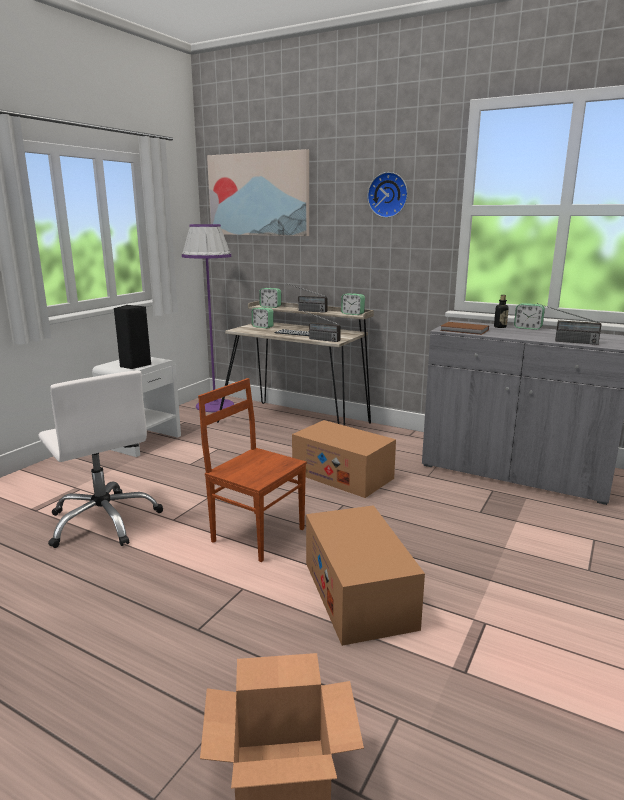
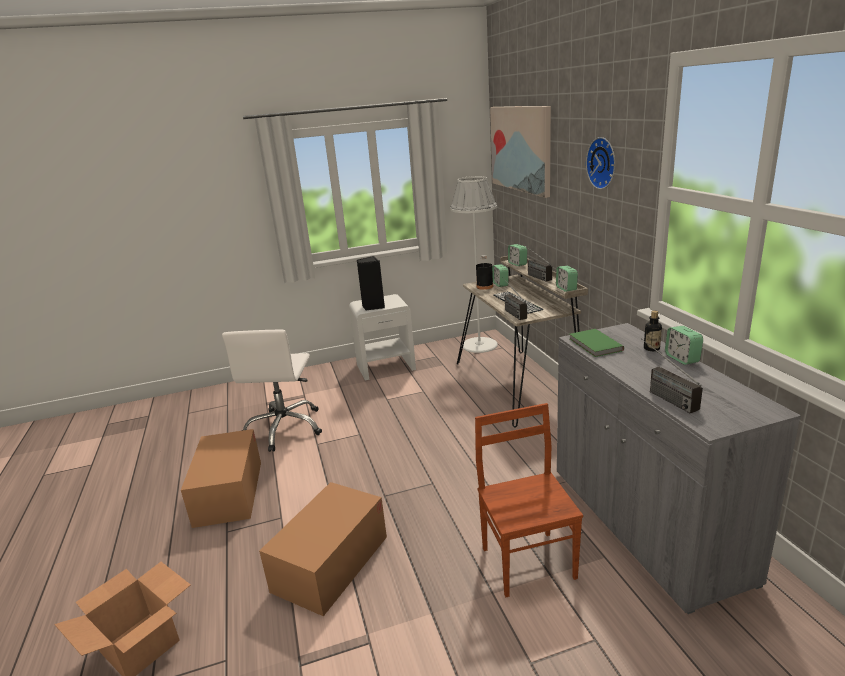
camera: 45 degrees right, 5 degrees up
(214, 406) = (479, 345): purple floor lamp -> white floor lamp
(252, 329) = (484, 286): none -> black bottle
(258, 534) = (344, 480): brown chair -> brown chair (529, 561)
(342, 475) = (474, 454): cardboard box -> cardboard box (229, 493)
(464, 330) = (594, 345): brown book -> green book

